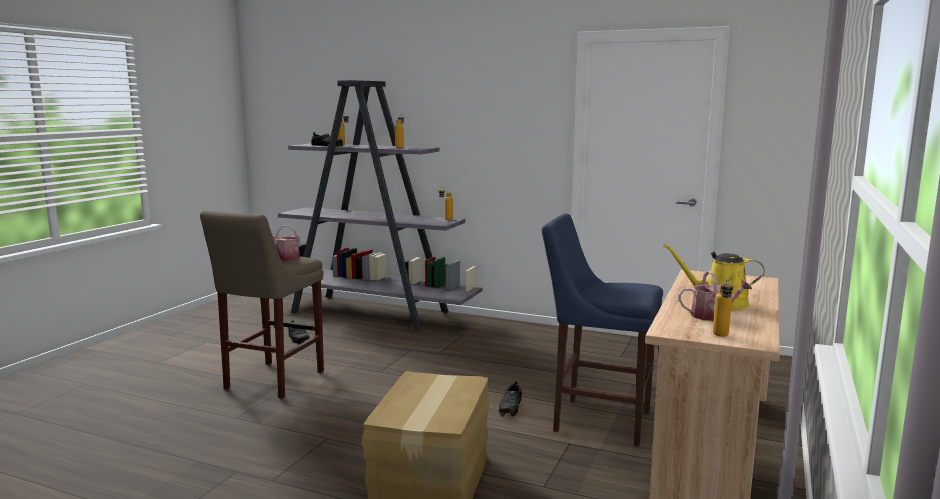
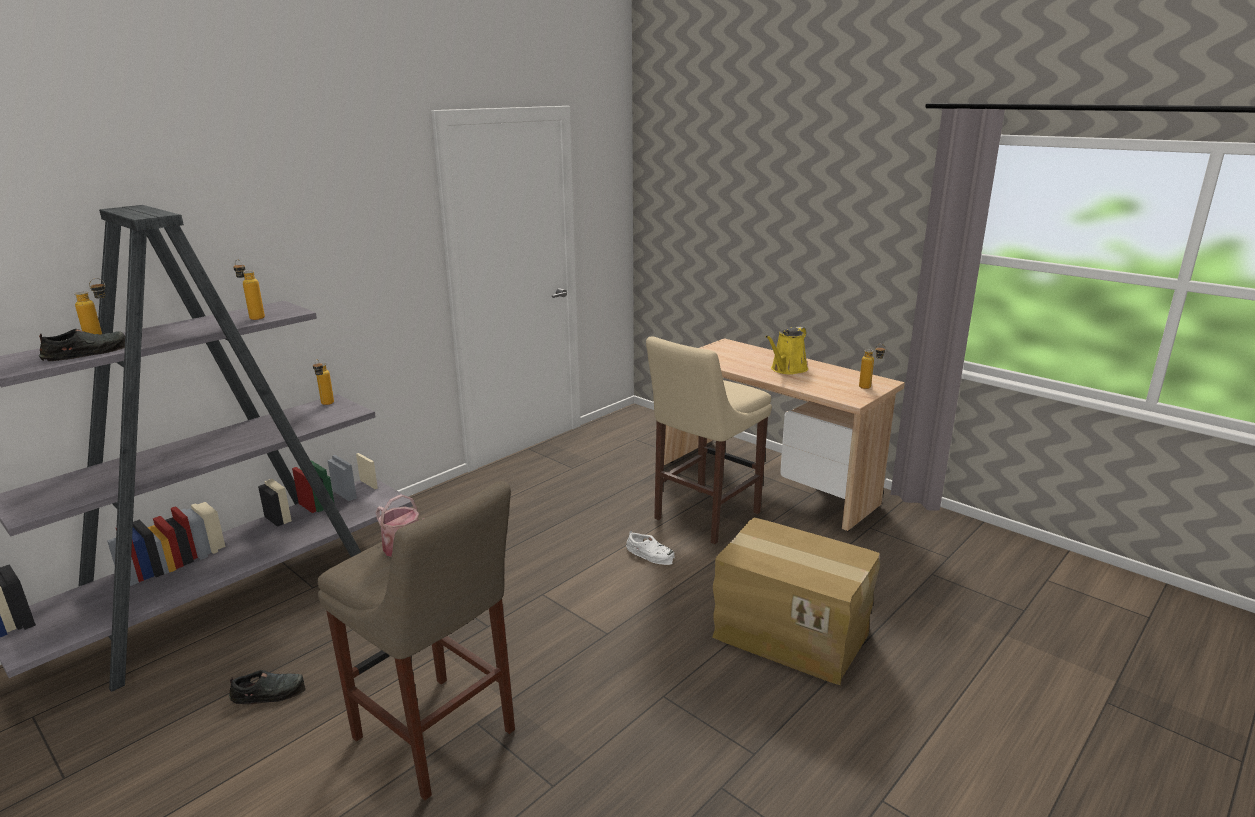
camera: 70 degrees left, 10 degrees up
(511, 406) = (650, 554): black shoe -> white shoe
(597, 420) = (703, 517): blue stool -> beige stool
(712, 315) = (819, 379): watering can -> none

